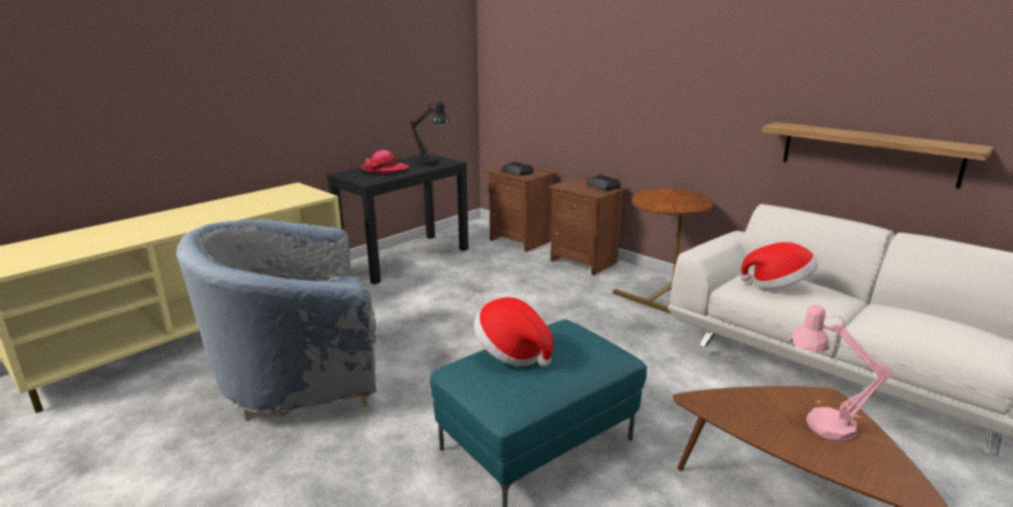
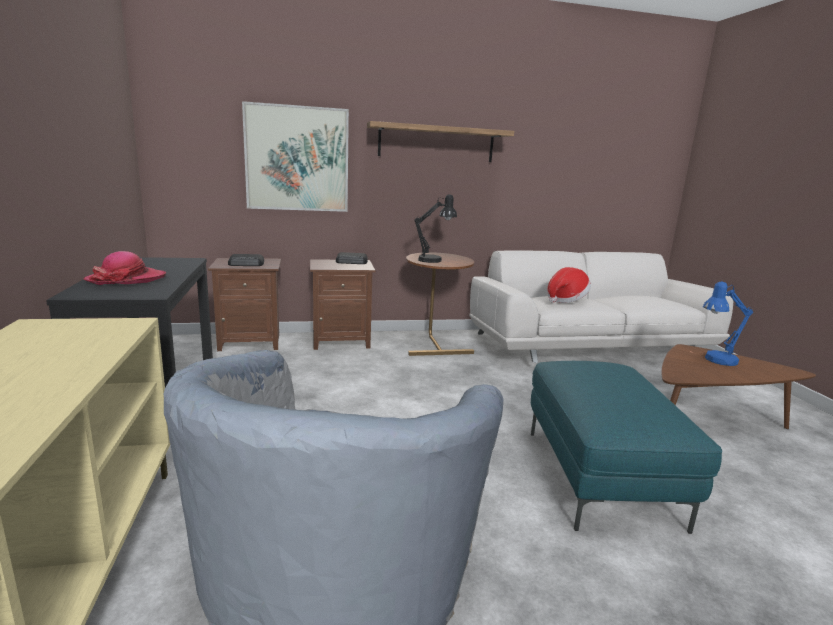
camera: 55 degrees left, 5 degrees down
(432, 163) = (170, 265): black table lamp -> black table lamp (434, 260)
(512, 353) = (609, 392): hat -> none
(576, 79) = (297, 159): none -> picture
(819, 422) = (715, 360): pink table lamp -> blue table lamp
(868, 153) = (551, 204): shelf -> shelf (436, 143)

